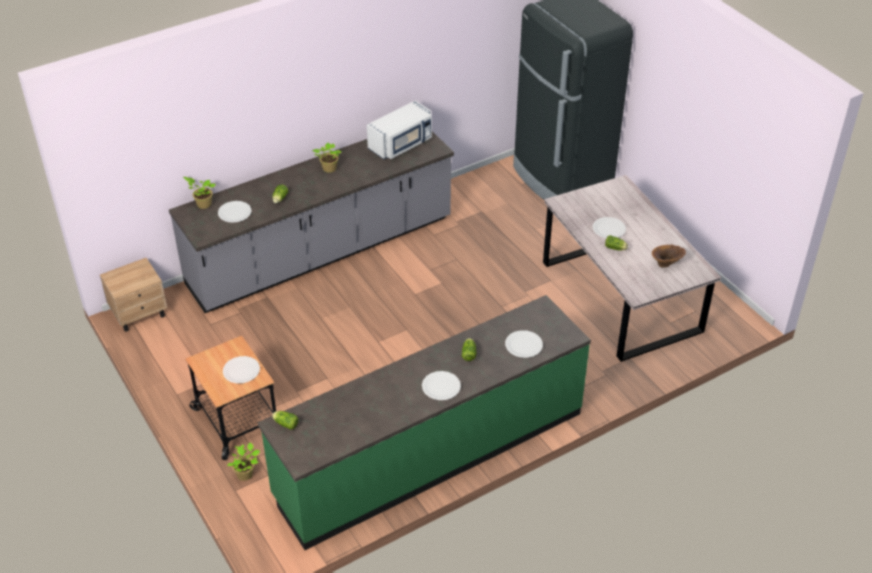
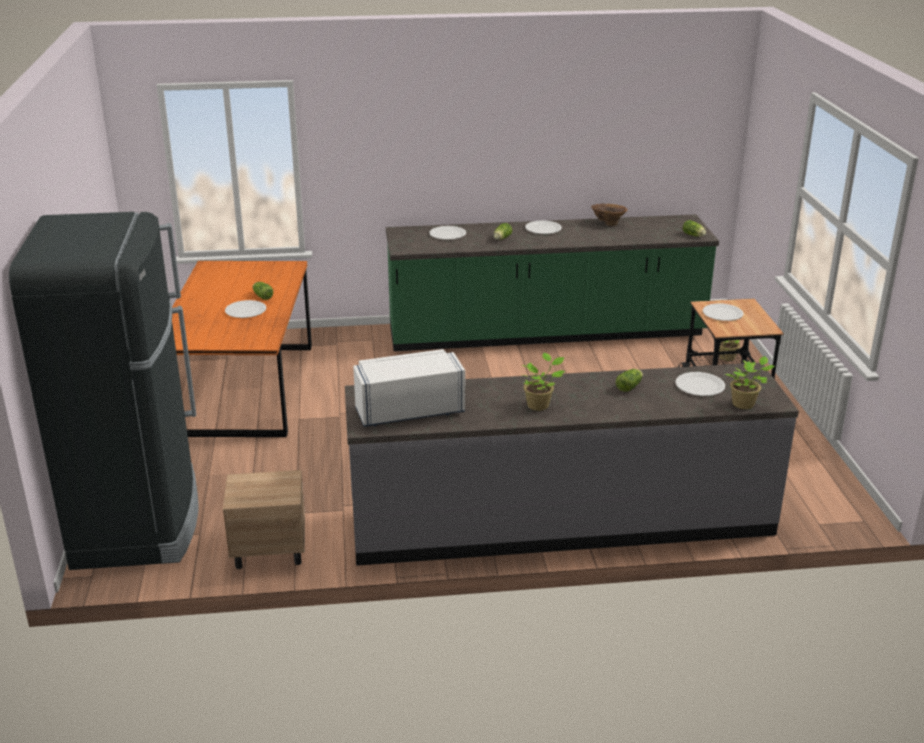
camera: 155 degrees left, 15 degrees down
(140, 314) = (843, 514): beige nightstand -> beige nightstand (268, 551)
(622, 296) = (242, 388): grey dining table -> orange dining table
(666, 265) = (233, 276): brown vase -> brown vase (608, 223)

